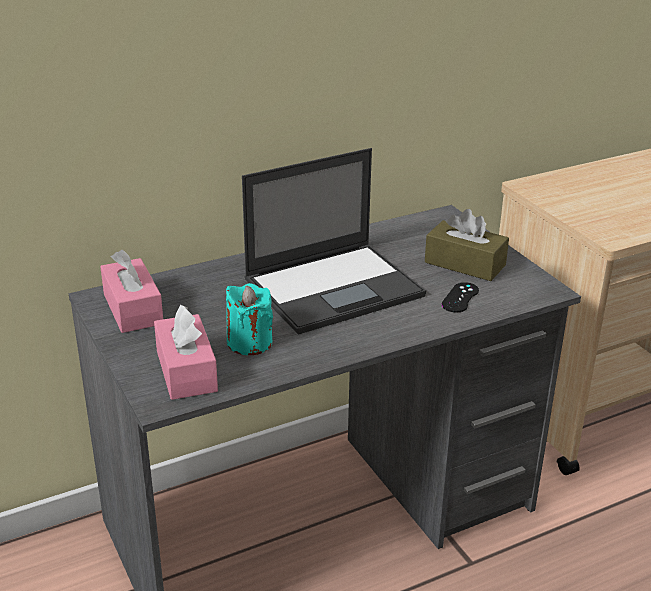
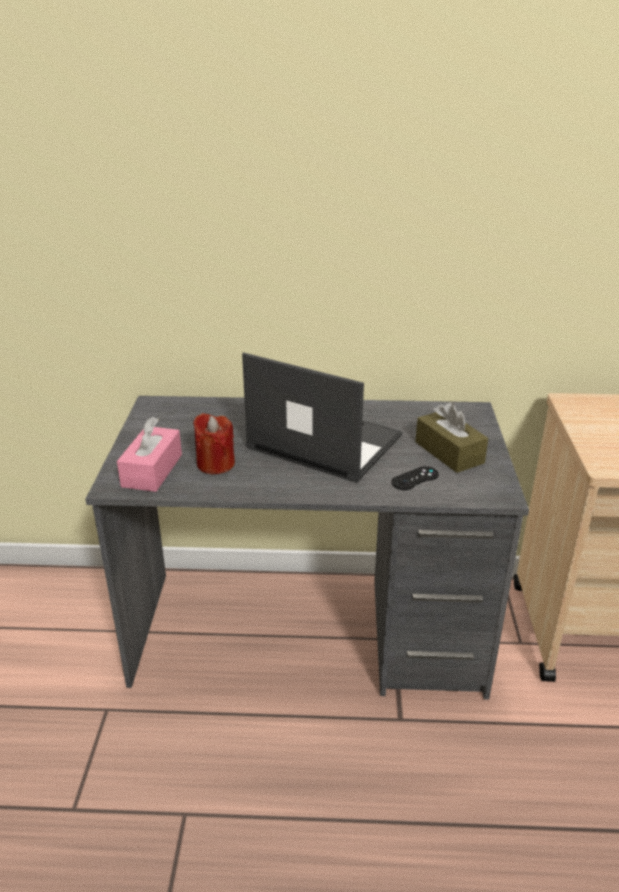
camera: 30 degrees right, 0 degrees up
(133, 309) = (165, 417): pink tissue box -> none
(249, 342) = (215, 464): turquoise candle -> red candle
(335, 287) = (322, 441): laptop -> laptop turned 150 degrees counterclockwise

